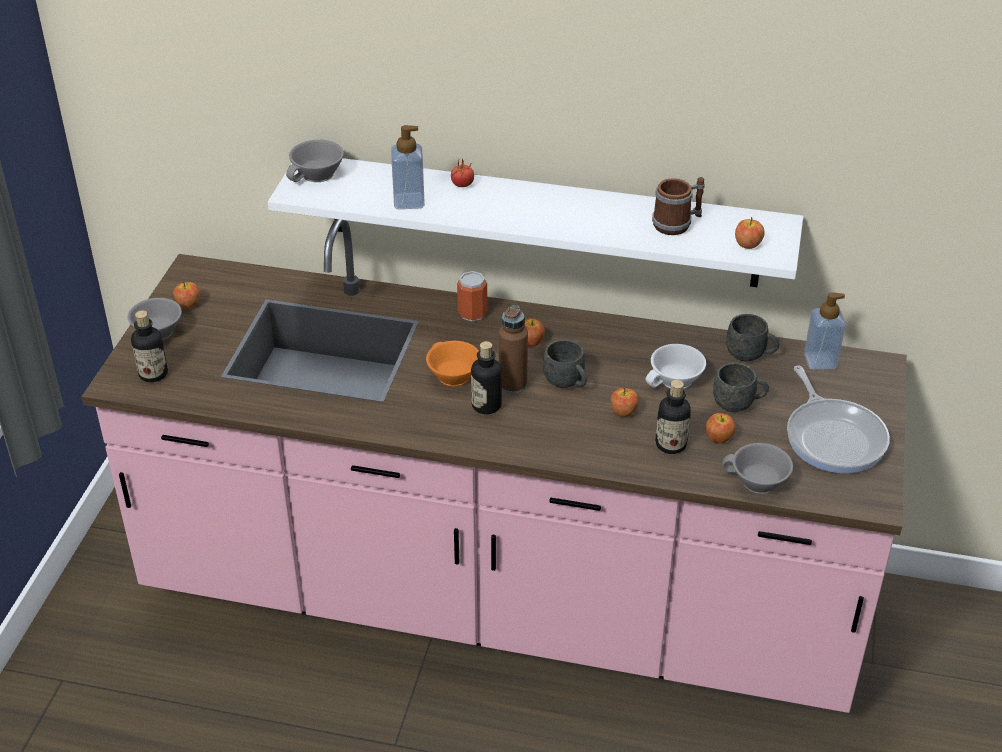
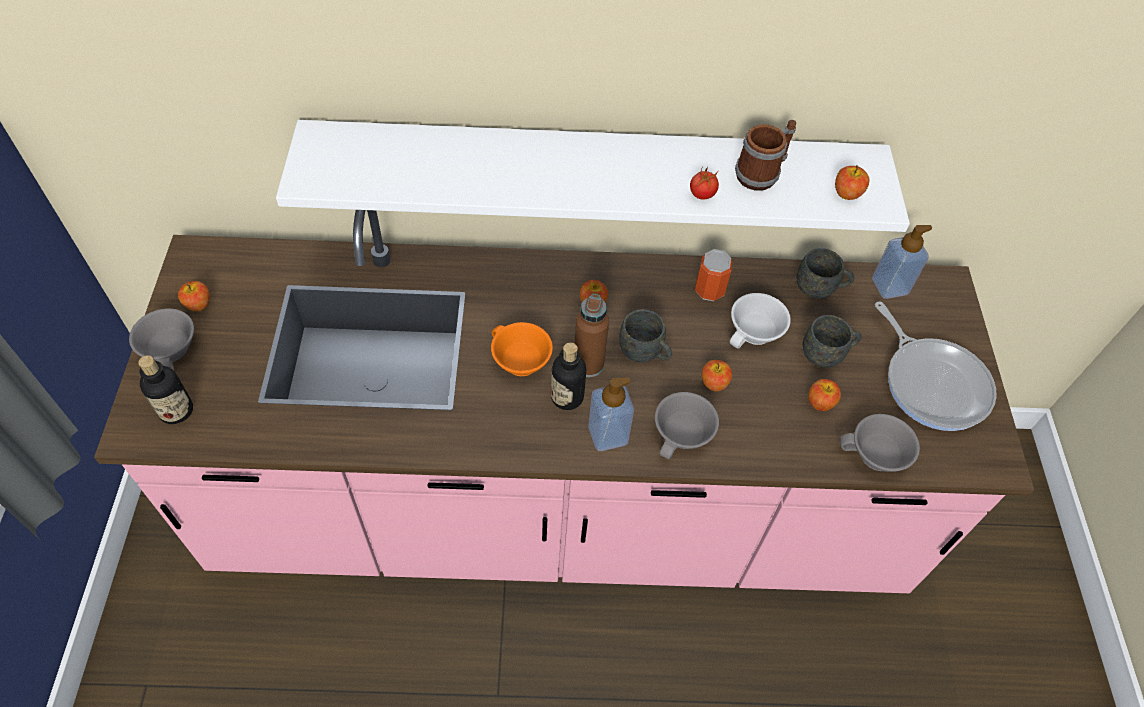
camera: 15 degrees left, 15 degrees up
(318, 175) = (329, 151): grey cup -> grey cup (684, 435)
(409, 201) = (448, 178): soap dispenser -> soap dispenser (608, 435)
(462, 185) = (504, 146): tomato -> tomato (702, 195)
(472, 313) = (521, 273): can -> can (709, 290)
(670, 444) = (774, 419): bottle -> none

